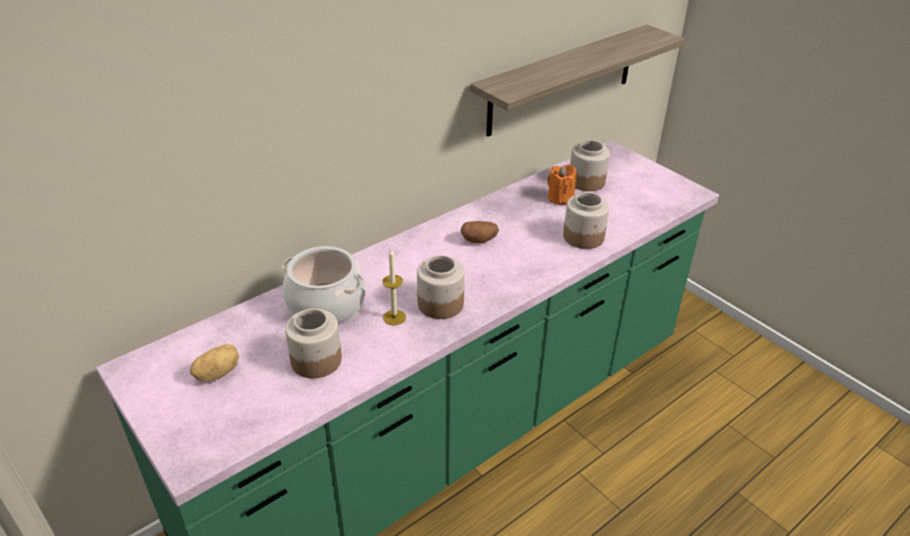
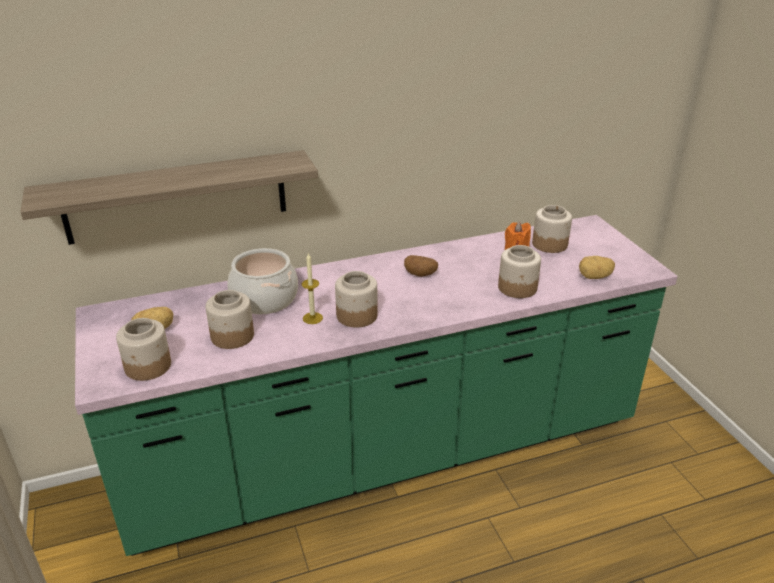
camera: 20 degrees right, 5 degrees down
(237, 423) = (148, 366): none -> jar
(562, 80) = (540, 146): shelf -> shelf (176, 197)
(648, 210) = (594, 277): none -> potato

